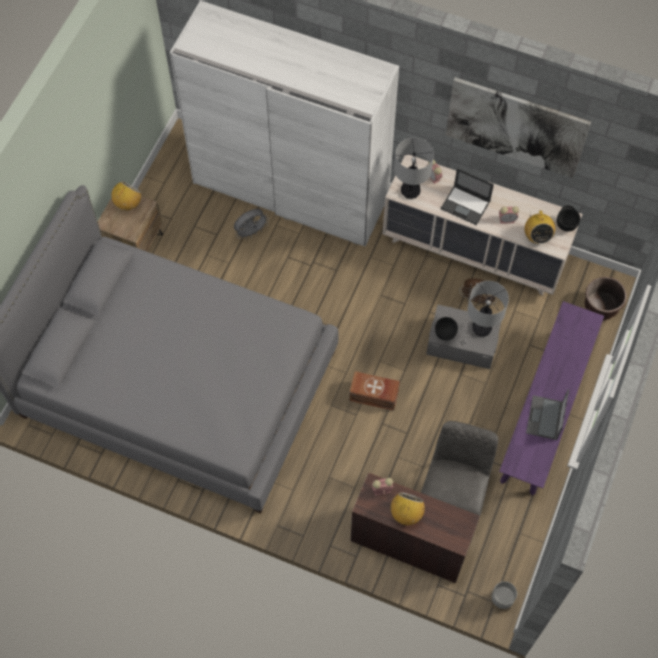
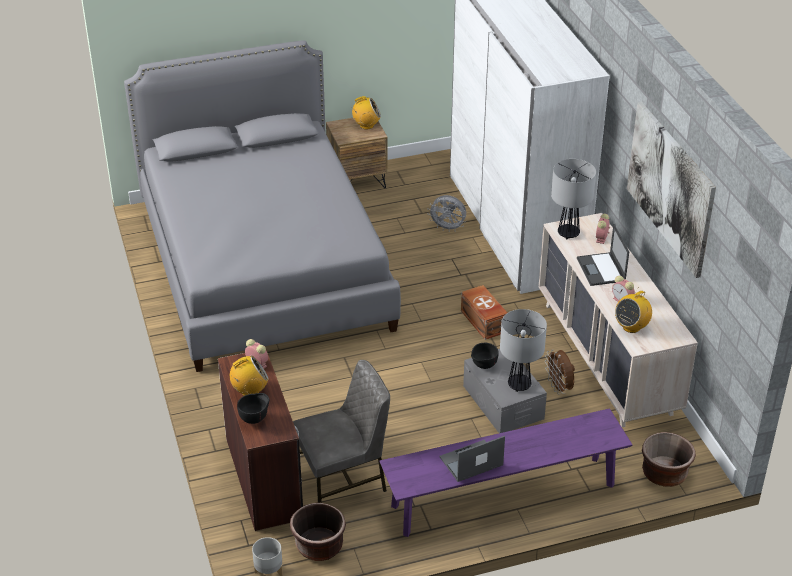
camera: 50 degrees right, 25 degrees down
(374, 396) = (383, 377): brown storage box -> brown storage box (483, 322)
(501, 553) = (319, 546): none -> brown planter
(566, 225) = (670, 338): black bowl -> black bowl (255, 419)

